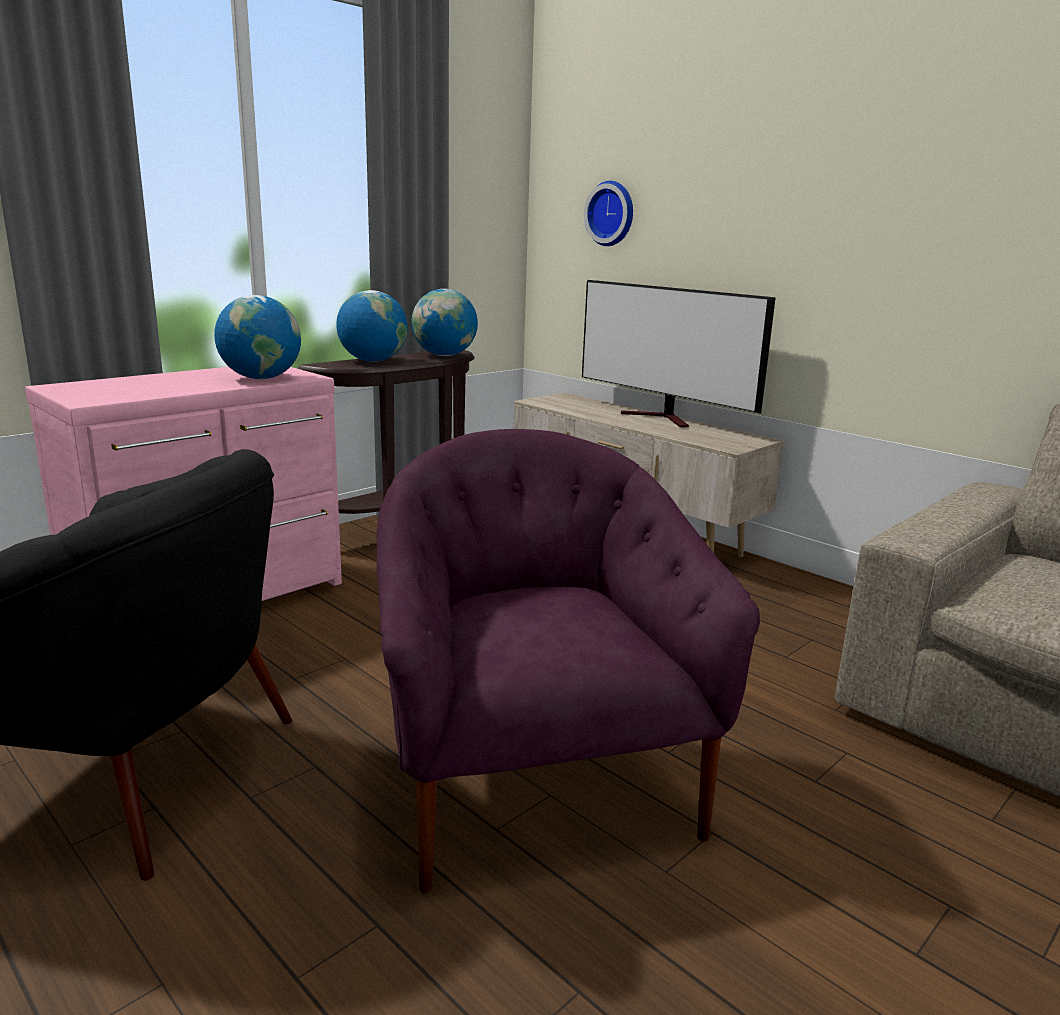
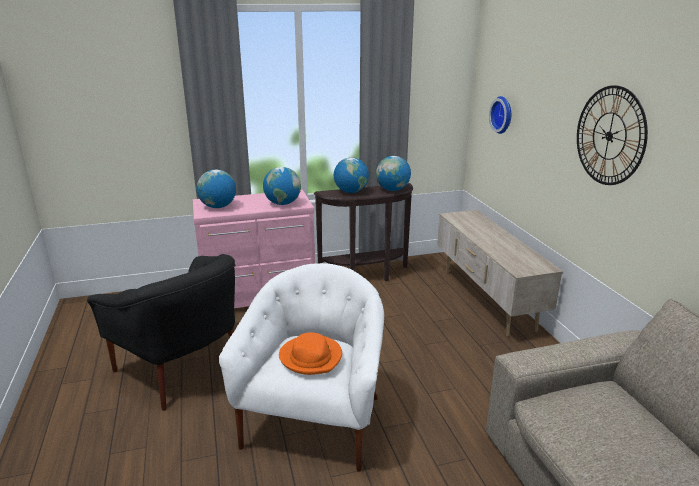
camera: 30 degrees right, 5 degrees up
(112, 391) = (218, 207): none -> globe
(534, 781) = (314, 421): purple armchair -> white armchair
(558, 618) = (311, 357): none -> orange hat
(663, 418) = (508, 241): television -> none
(863, 192) = (609, 136): none -> wall clock

